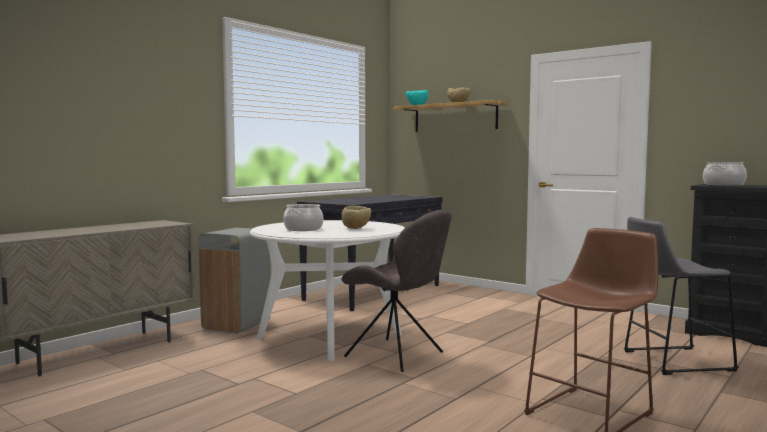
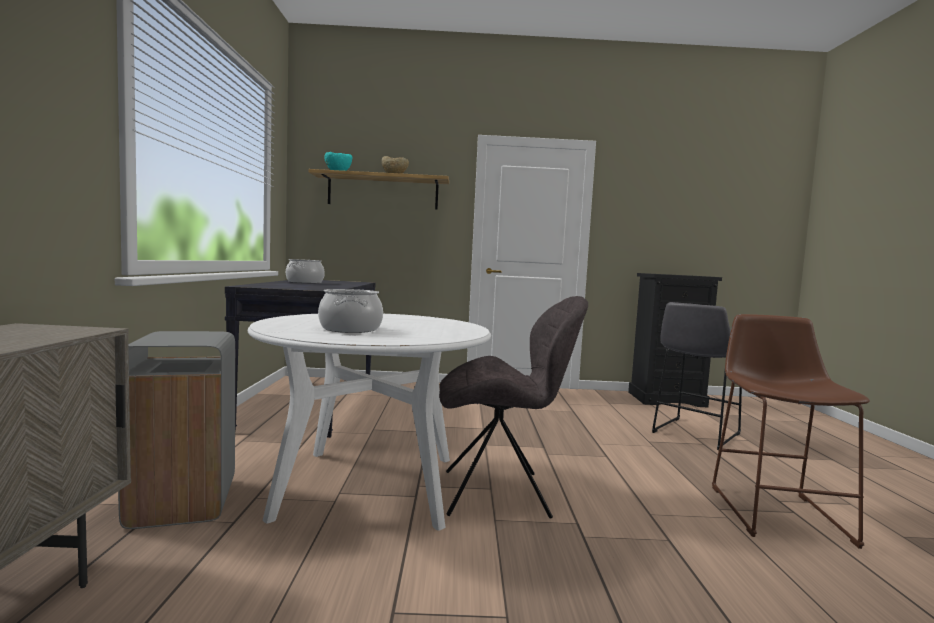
camera: 40 degrees left, 0 degrees up
(356, 228) = (415, 324): beige bowl -> none
(724, 185) = (669, 274): cooking pot -> cooking pot (305, 282)

